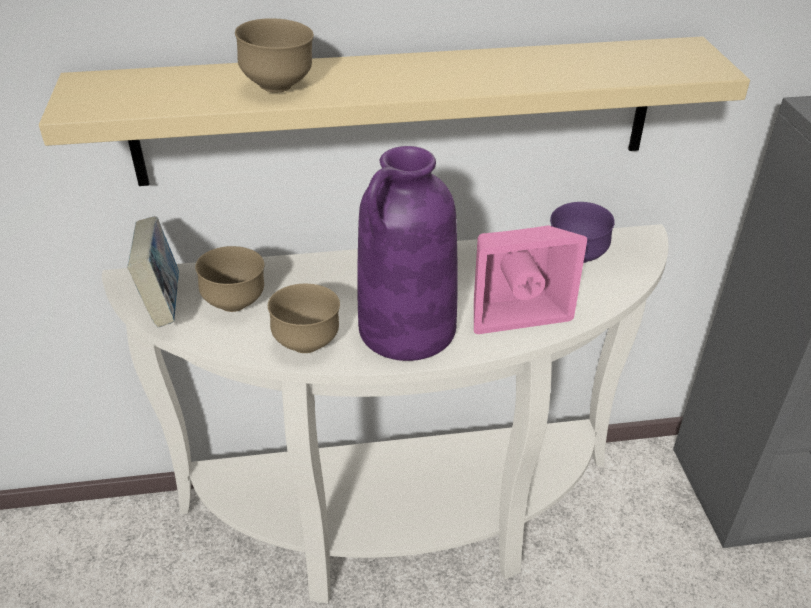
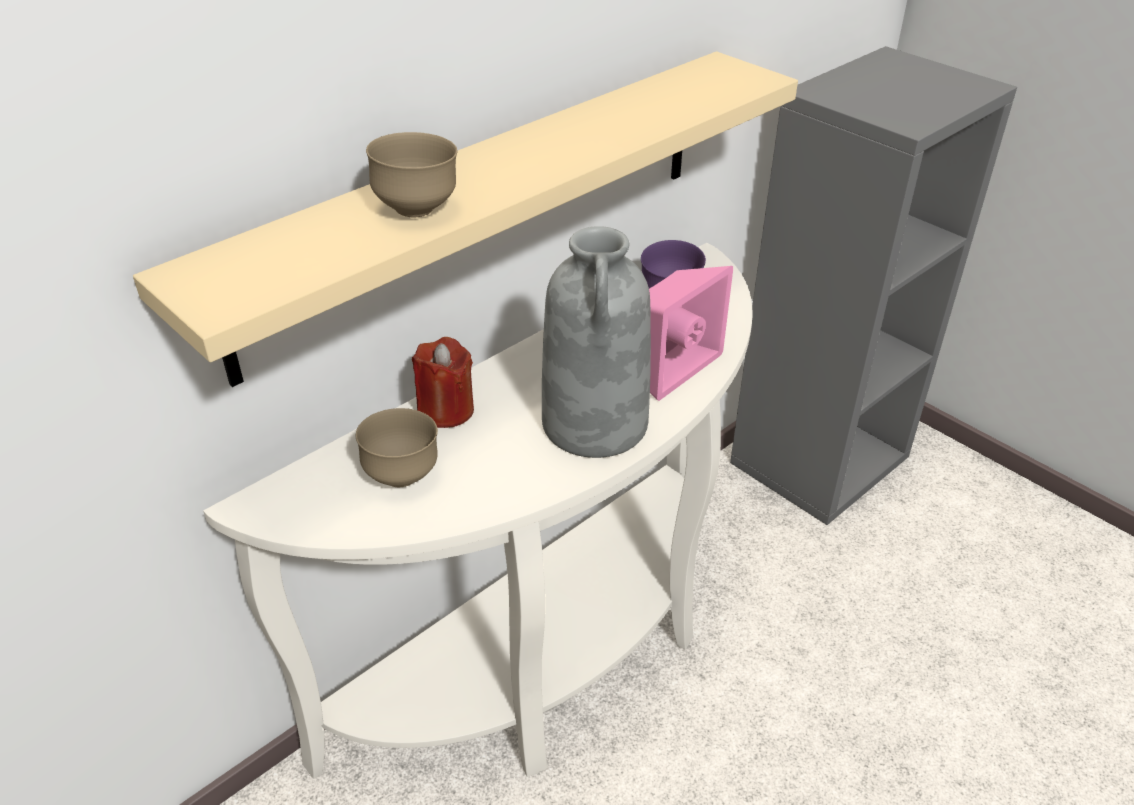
camera: 35 degrees left, 0 degrees up
(163, 303) = (322, 511): book -> none
(307, 343) = (518, 479): brown bowl -> none
(312, 271) = (445, 410): none -> red candle
(407, 330) = (596, 425): purple vase -> grey vase

